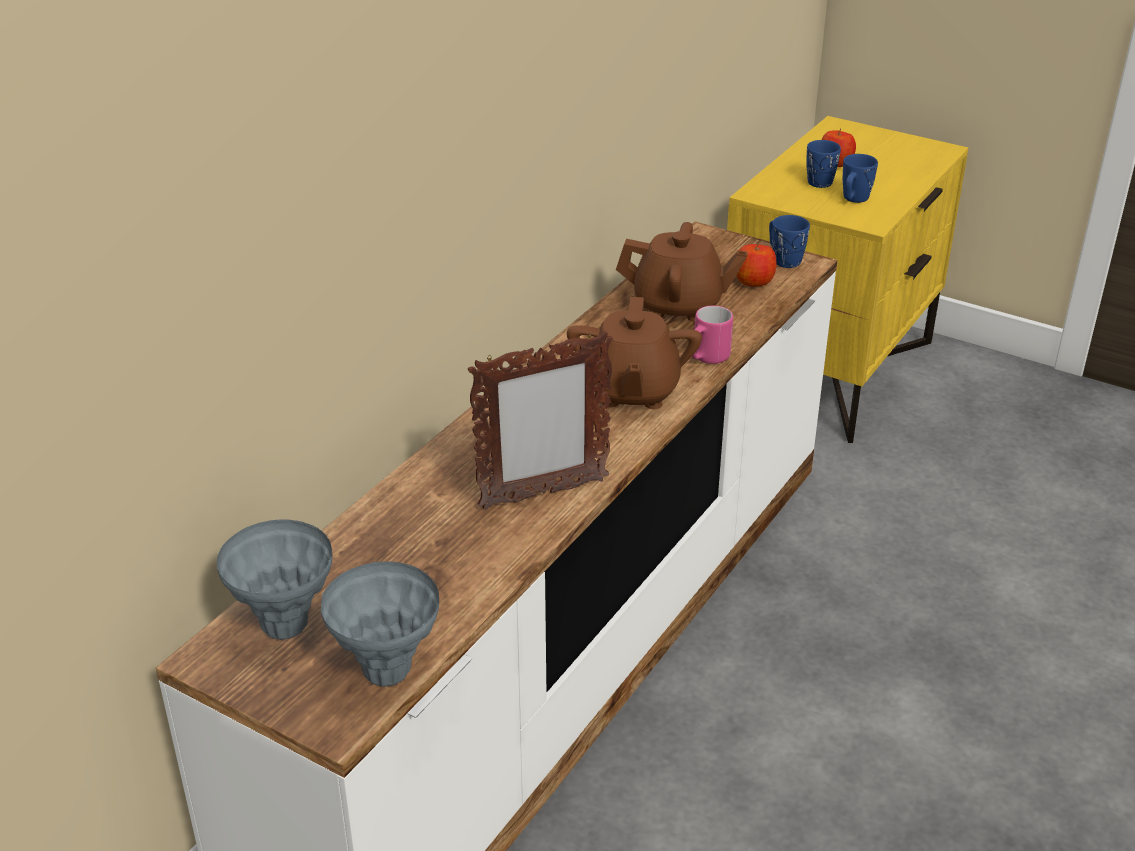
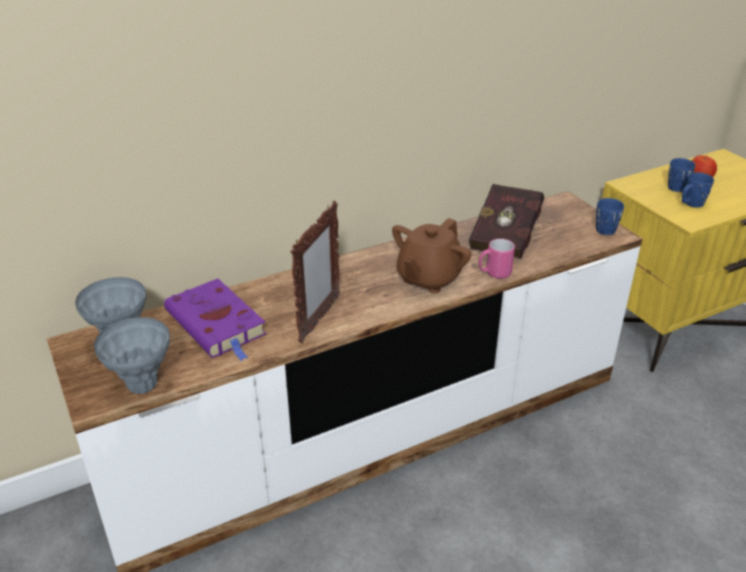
camera: 30 degrees right, 0 degrees up
(407, 551) = (217, 325): none -> purple book
(542, 494) = (319, 319): picture frame -> picture frame turned 75 degrees counterclockwise
(678, 306) = (507, 237): brown teapot -> red book
(753, 281) = (570, 236): apple -> none

